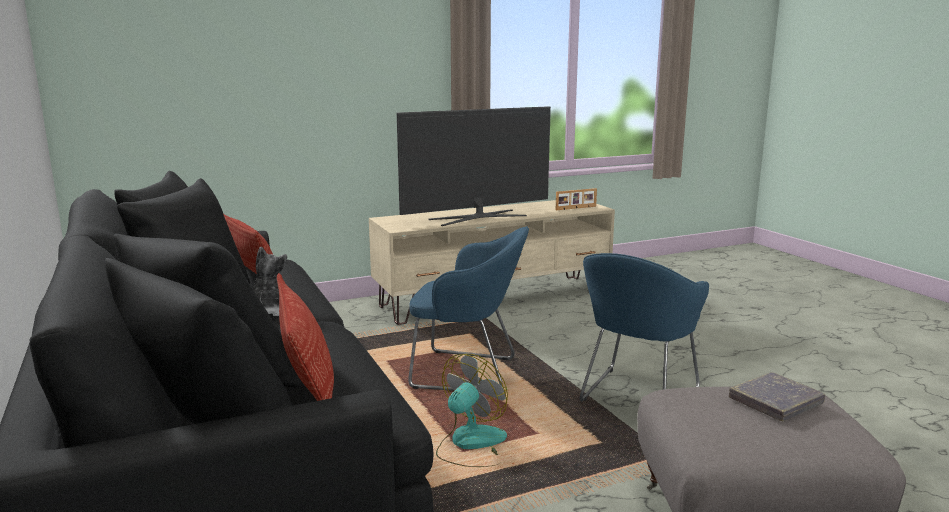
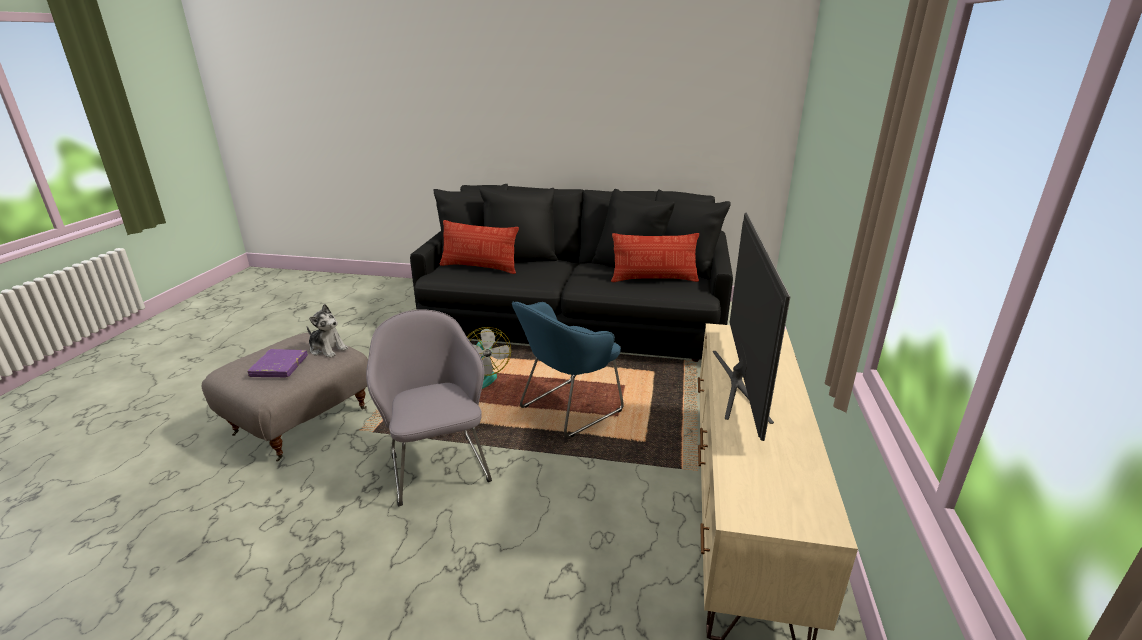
camera: 125 degrees right, 10 degrees up
(268, 311) = (587, 274): plush toy -> plush toy (328, 349)
(576, 208) = (750, 488): picture frame -> none
(635, 398) = (437, 464): blue armchair -> grey armchair
(776, 401) = (279, 366): grey book -> purple book

